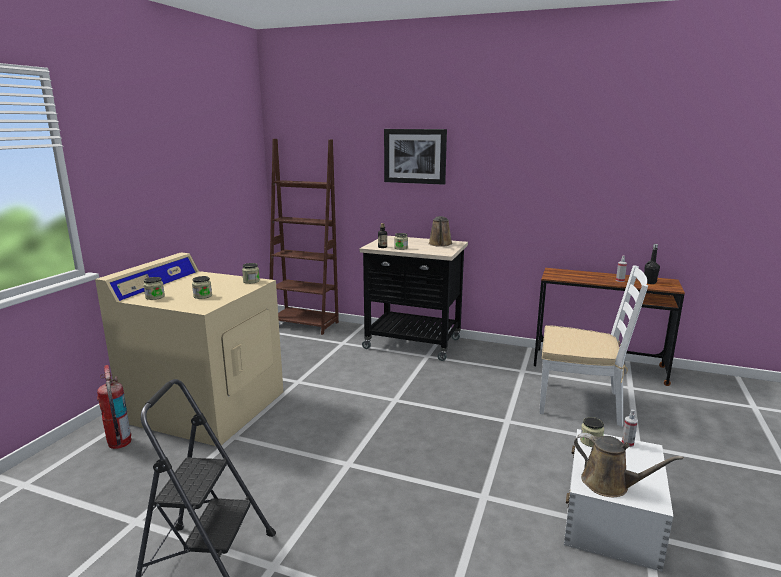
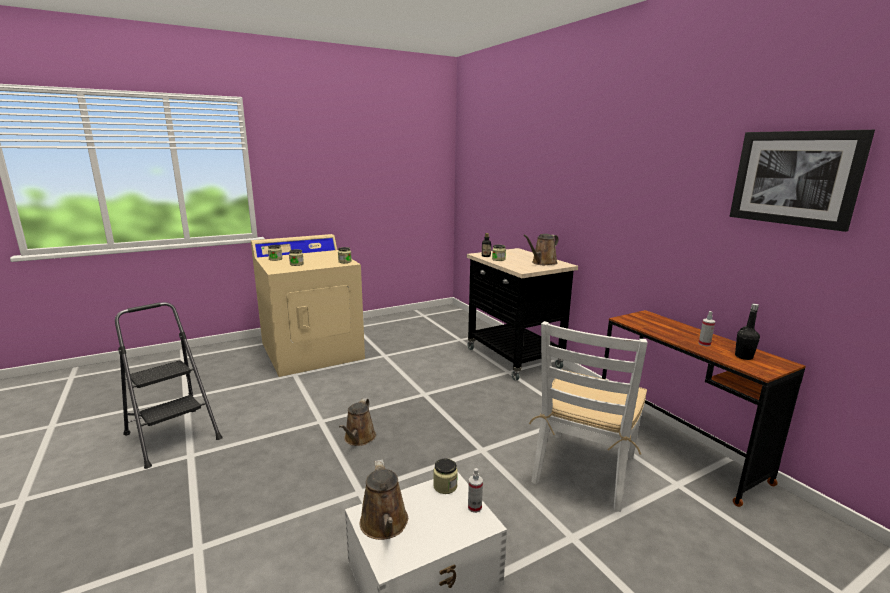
camera: 40 degrees right, 0 degrees up
(119, 443) = (244, 354): fire extinguisher -> none
(304, 324) = (456, 317): brown bookcase -> none
(409, 460) = (359, 439): none -> brown watering can
(415, 156) = (545, 171): picture -> picture (795, 178)
(580, 403) = (584, 470): white chair -> white chair turned 60 degrees clockwise

